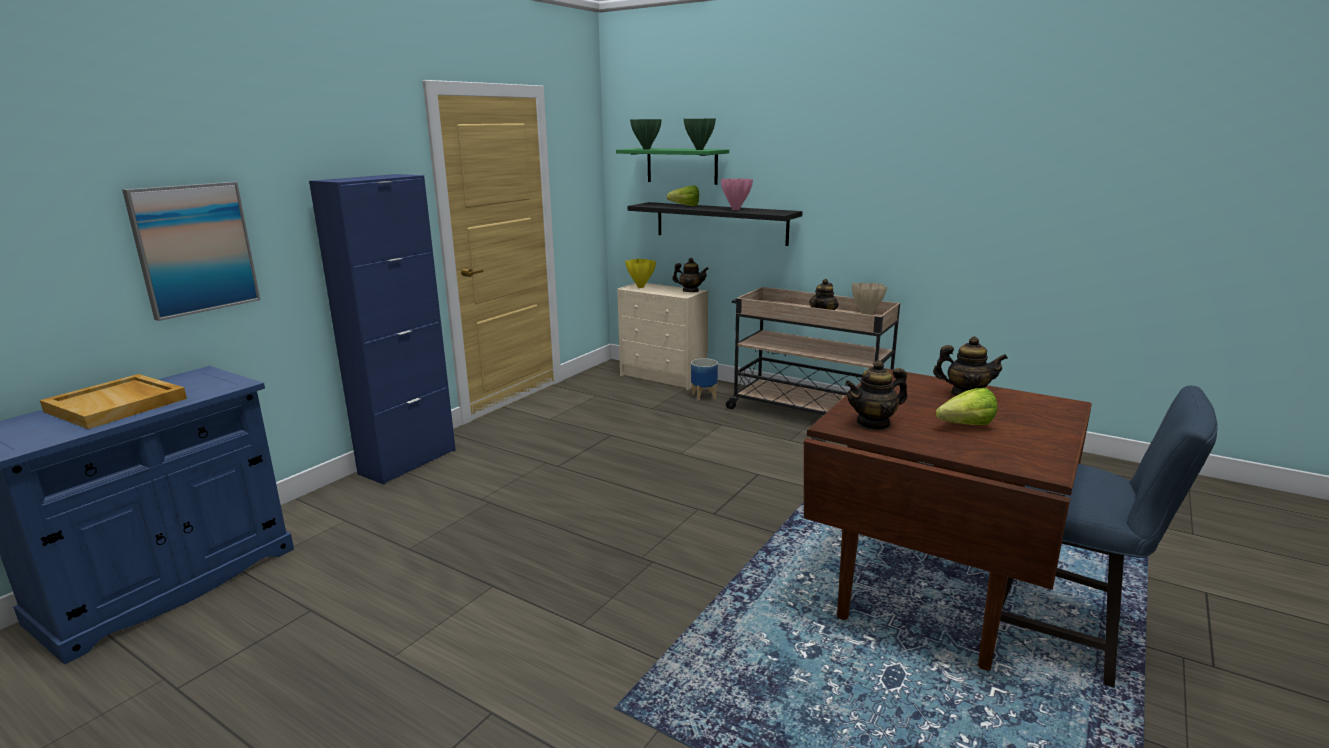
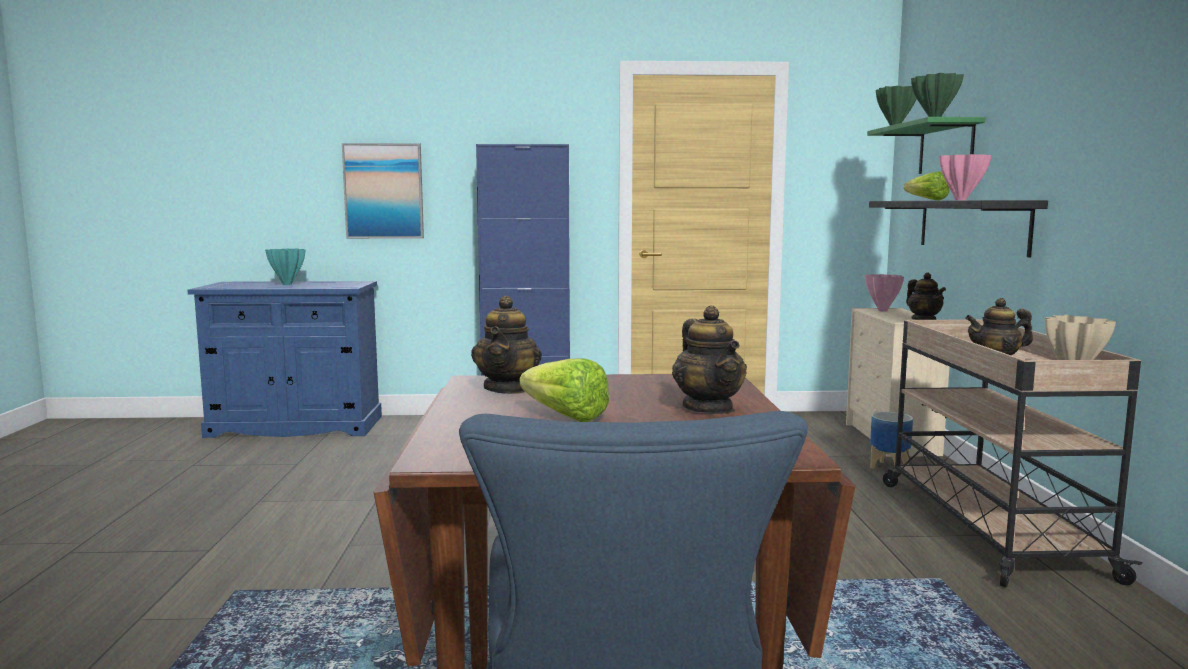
camera: 55 degrees right, 10 degrees down
(118, 405) = (287, 284): beige tray -> turquoise vase
(640, 287) = (882, 310): yellow vase -> pink vase
(873, 423) = (508, 389): teapot -> teapot turned 120 degrees counterclockwise

